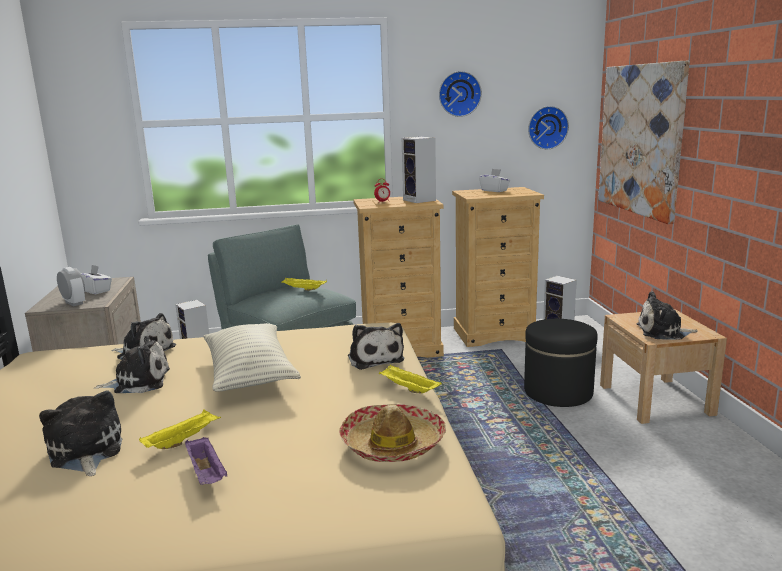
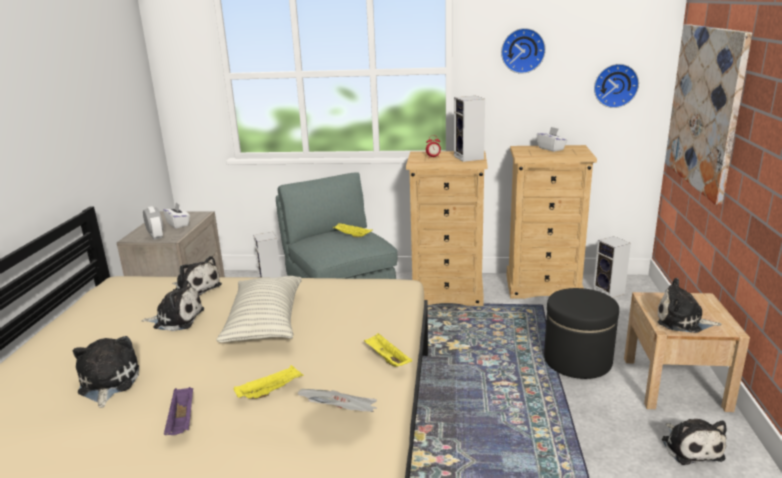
camera: 15 degrees right, 5 degrees up
(183, 440) = (180, 384): yellow tray -> yellow tray (270, 391)
(375, 358) = (376, 320): plush toy -> plush toy (690, 447)
(393, 444) = (343, 417): hat -> newspaper

